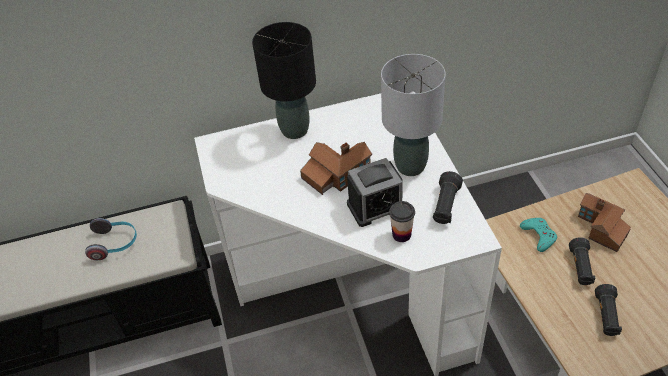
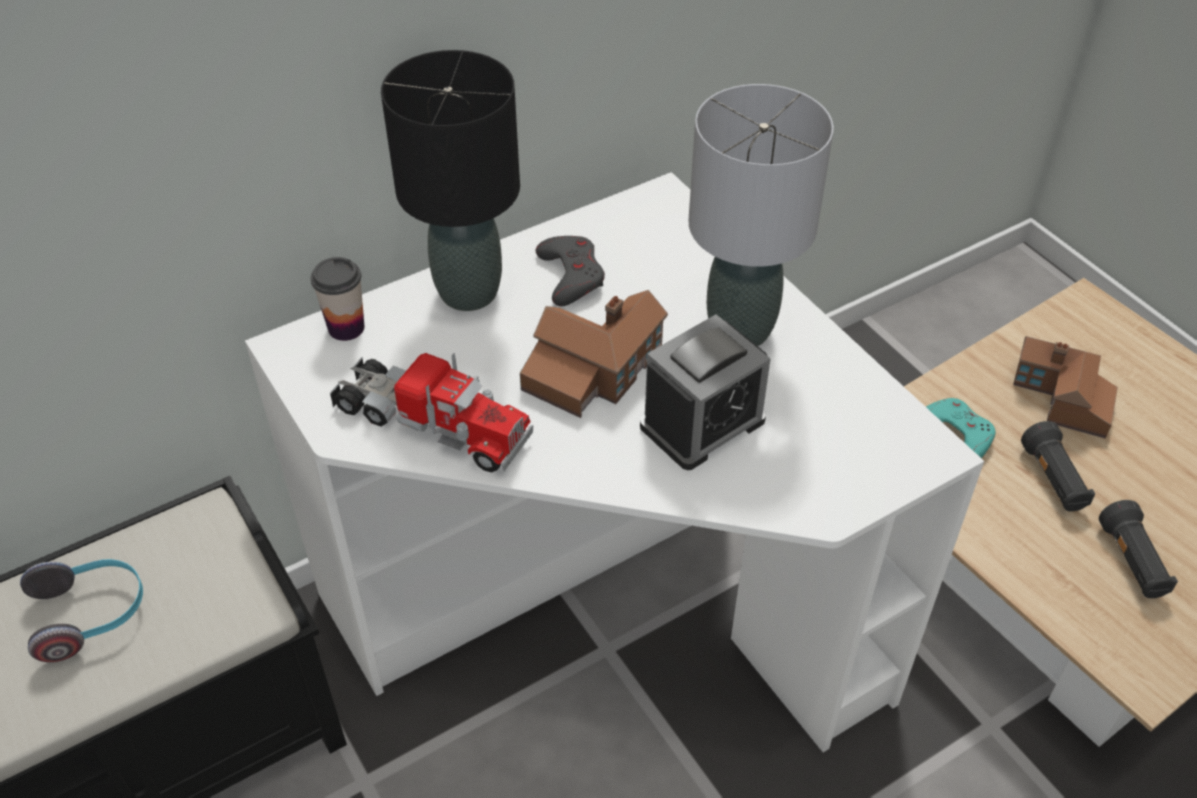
camera: 20 degrees left, 0 degrees up
(257, 186) = (430, 423): none -> toy truck
(343, 129) = (571, 275): none -> grey game controller
(401, 234) = (778, 471): cup -> cup (346, 328)
(445, 206) = (842, 397): black flashlight -> none

